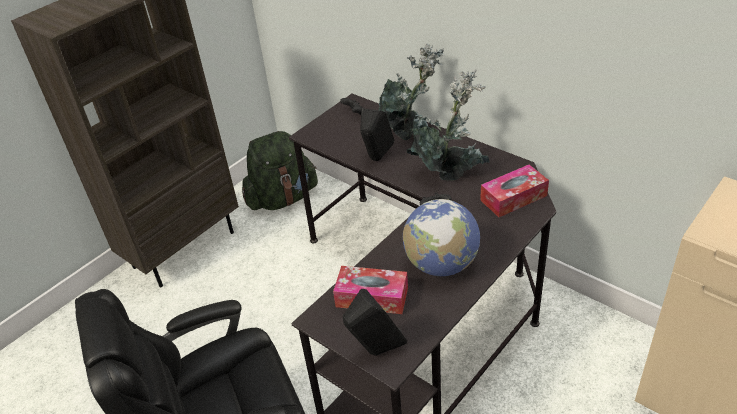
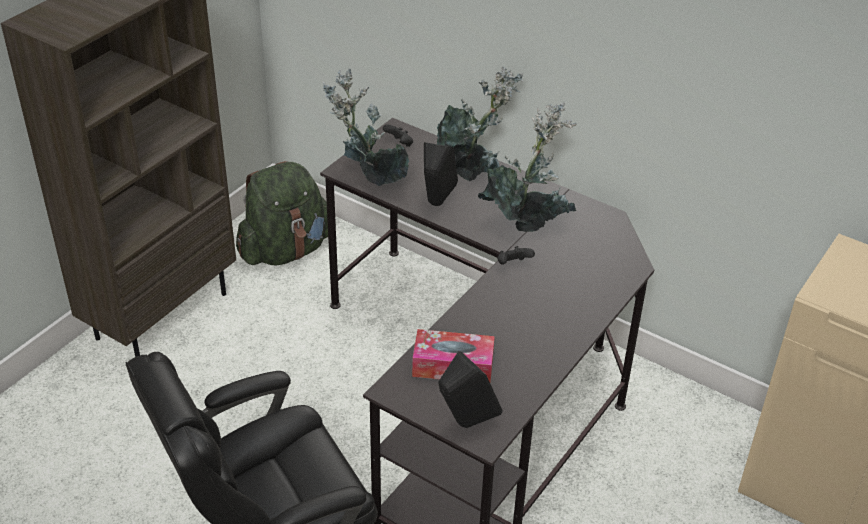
camera: 10 degrees left, 0 degrees up
(326, 143) = (369, 181): none -> potted plant
(441, 264) = (528, 329): globe -> none
(513, 198) = (604, 254): tissue box -> none

